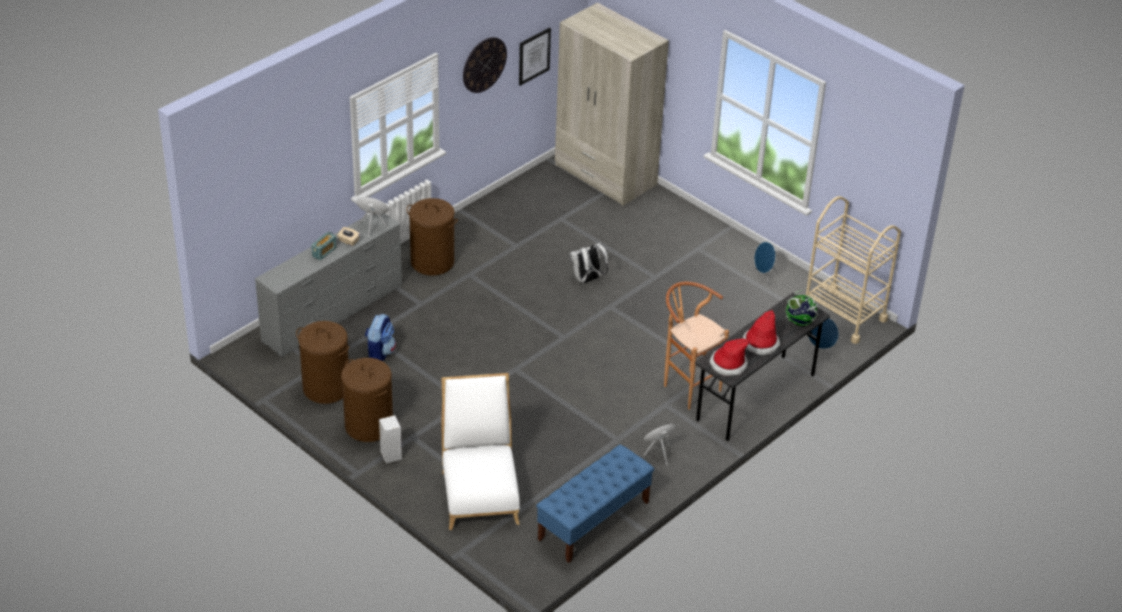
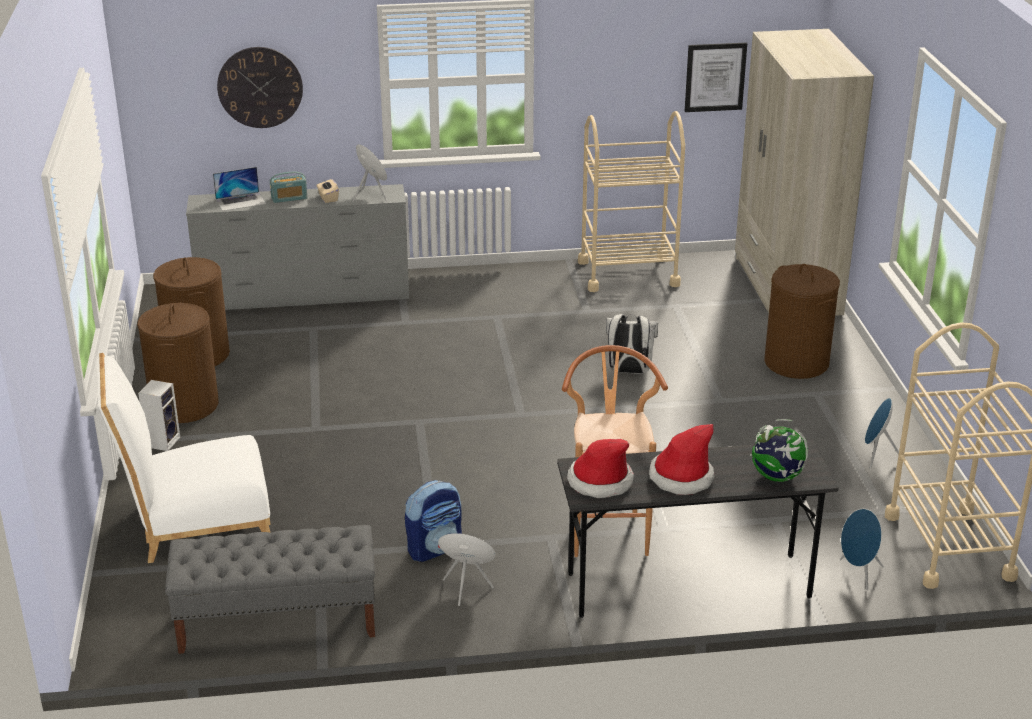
camera: 40 degrees right, 10 degrees down
(297, 268) = (241, 201): none -> laptop
(379, 353) = (297, 347): backpack -> backpack (435, 548)
(432, 262) = (473, 292): brown laundry basket -> brown laundry basket (796, 362)
(479, 492) = (196, 523): white chair -> white chair turned 135 degrees counterclockwise
(484, 64) = (620, 53): wall clock -> wall clock (260, 87)
(507, 205) = (628, 273): none -> beige cart
(593, 521) = (277, 622): blue bench -> grey bench

